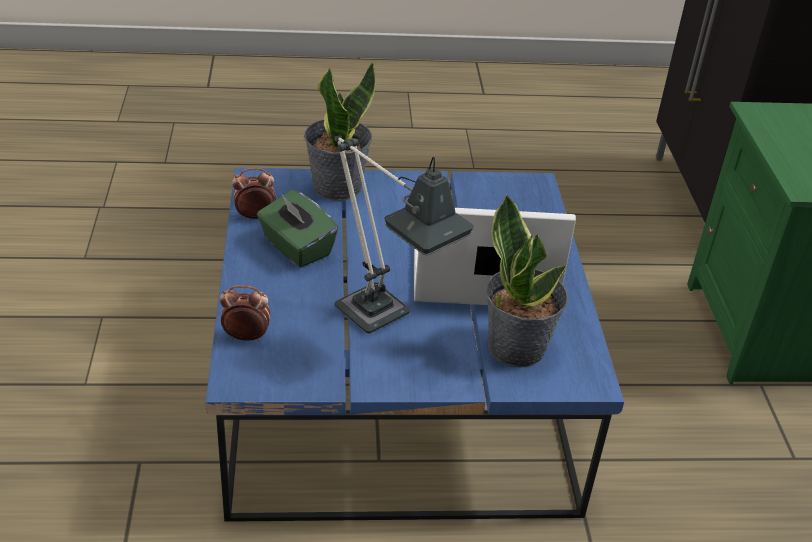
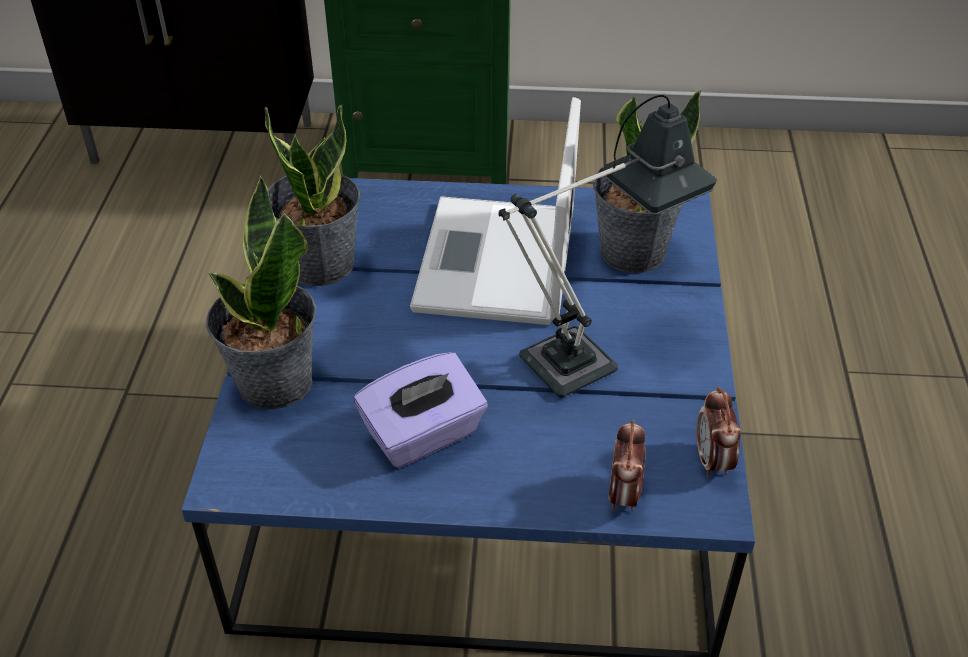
camera: 80 degrees left, 5 degrees up
(255, 216) = (335, 482): alarm clock -> alarm clock (712, 461)
(296, 247) = (423, 435): green tissue box -> purple tissue box
(456, 194) = (320, 264): none -> potted plant

